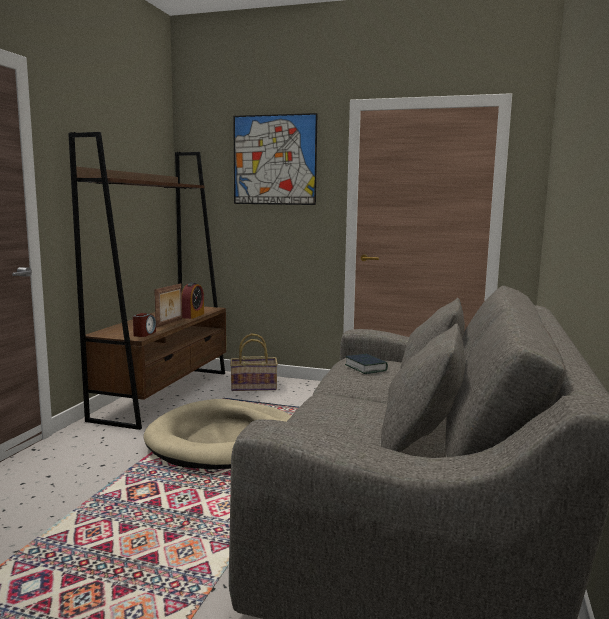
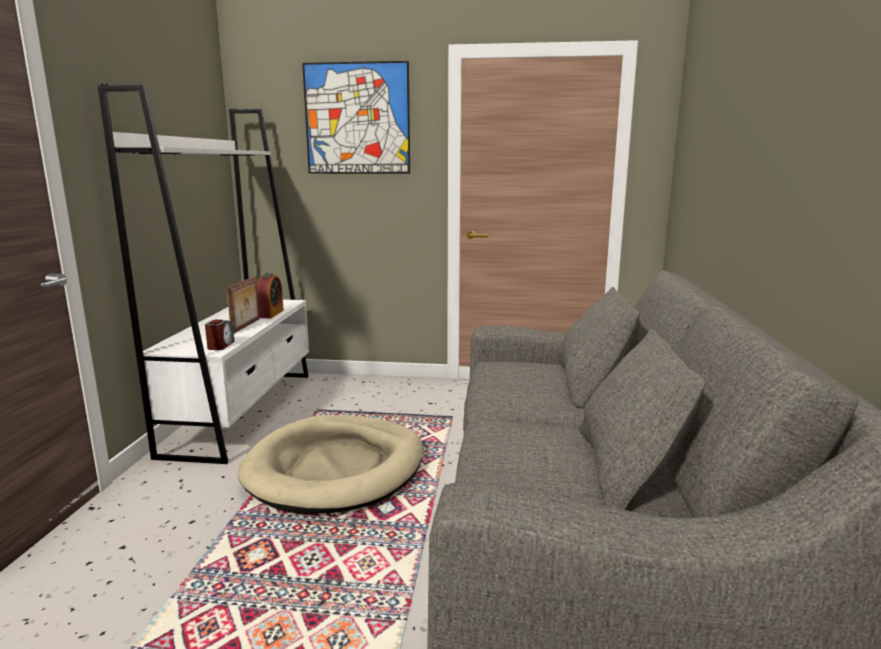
camera: 10 degrees left, 5 degrees up
(164, 394) = (243, 411): brown bookcase -> white bookcase
(254, 386) = (348, 391): basket -> none
(365, 368) = (517, 377): book -> none

